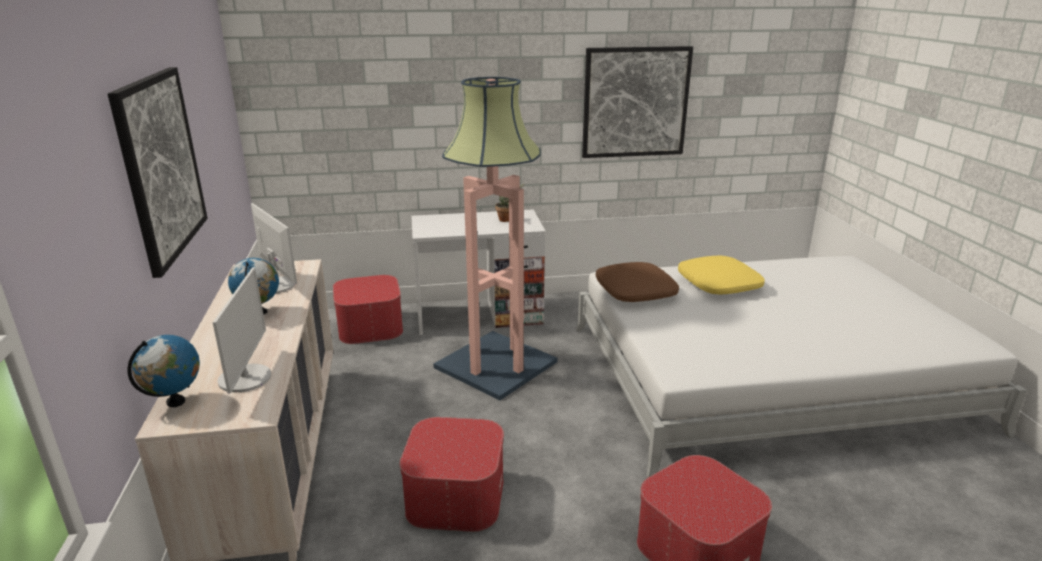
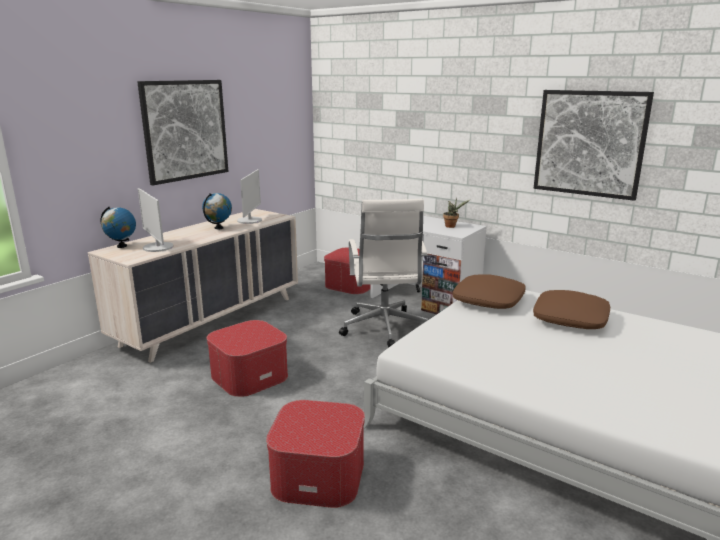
camera: 45 degrees right, 5 degrees down
(246, 378) = (157, 247): monitor -> monitor turned 105 degrees clockwise
(495, 365) = (384, 329): floor lamp -> white office chair
(719, 284) = (571, 319): yellow pillow -> brown pillow

